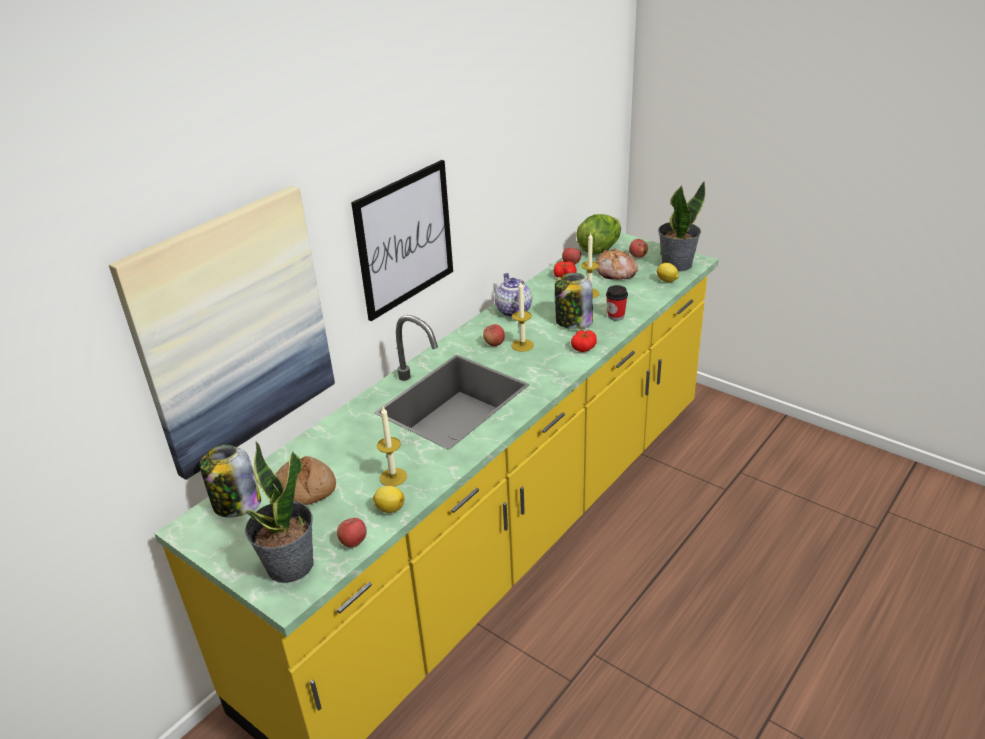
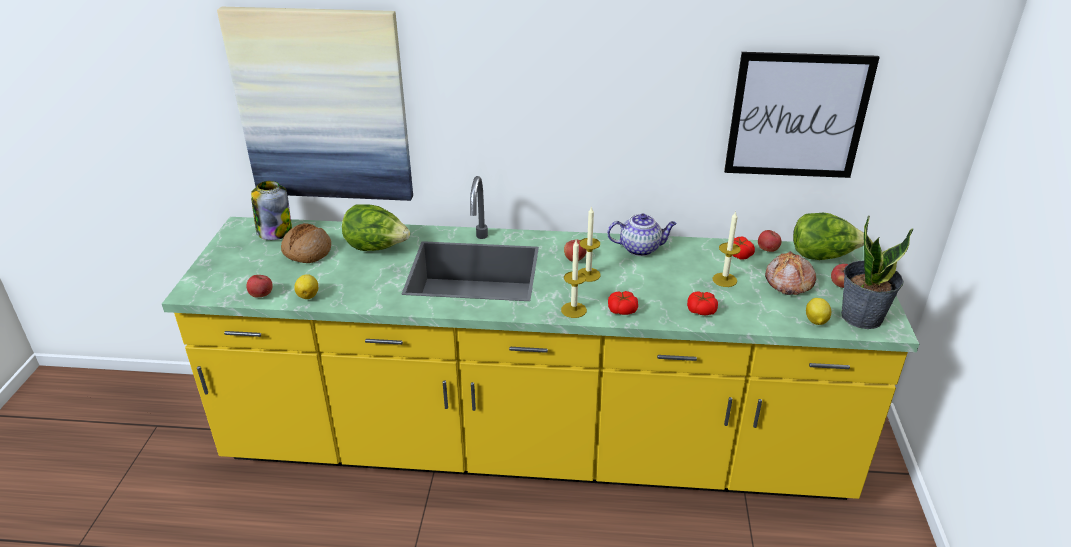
camera: 55 degrees right, 0 degrees up
(289, 566) = (222, 279): potted plant -> none
(354, 442) = (377, 248): none -> lettuce
(393, 477) = (347, 282): candle -> candle (573, 310)
(405, 239) = (528, 114): picture -> picture (797, 116)
(513, 310) = (640, 248): teapot -> teapot turned 45 degrees clockwise
(573, 322) = (660, 288): jar -> none
(616, 316) = (701, 310): cup -> tomato

